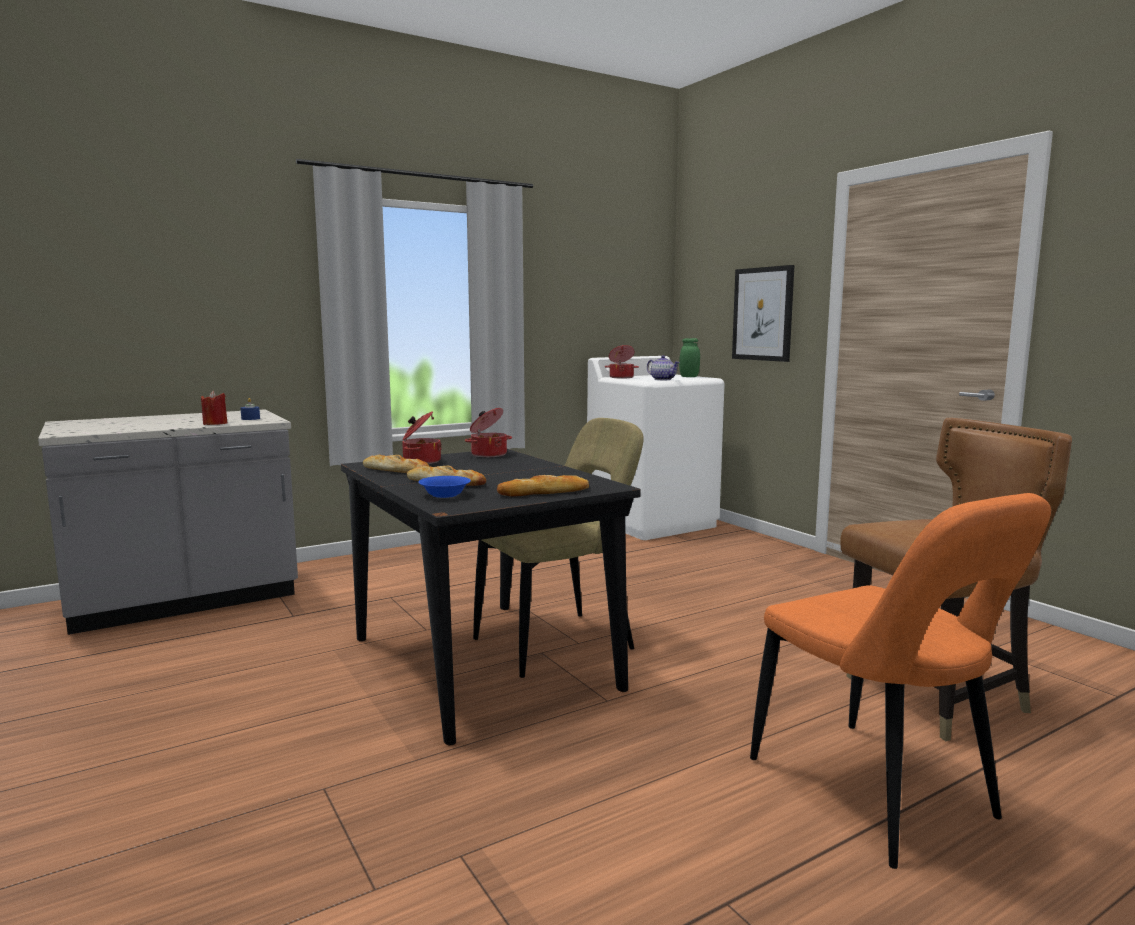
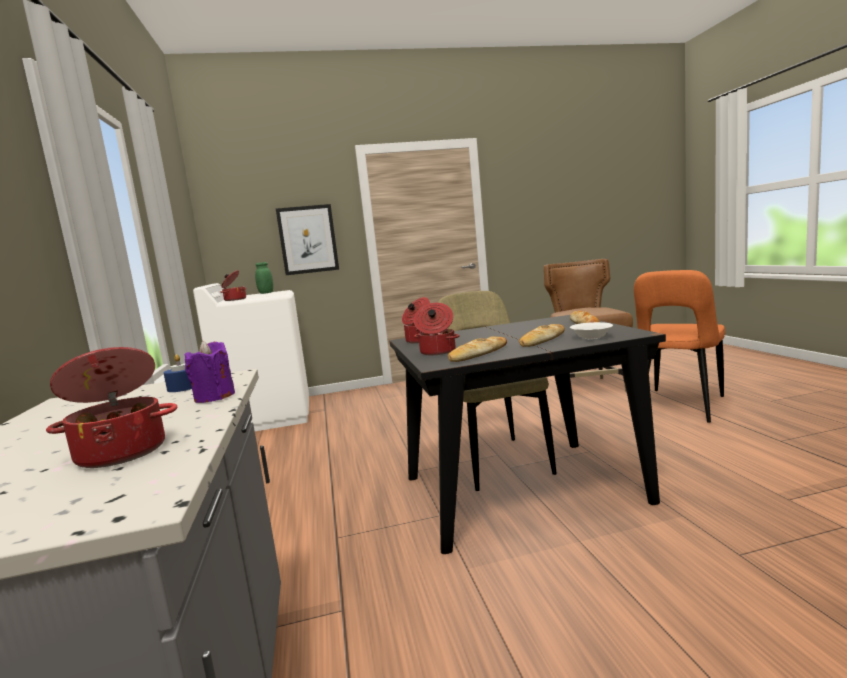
camera: 70 degrees left, 0 degrees up
(131, 426) = (122, 451): none -> cooking pot
(215, 424) = (214, 397): red candle -> purple candle
(444, 495) = (591, 337): blue bowl -> white bowl
(662, 379) = (276, 294): teapot -> none
(878, 795) = (679, 407): orange chair -> orange chair turned 135 degrees clockwise

